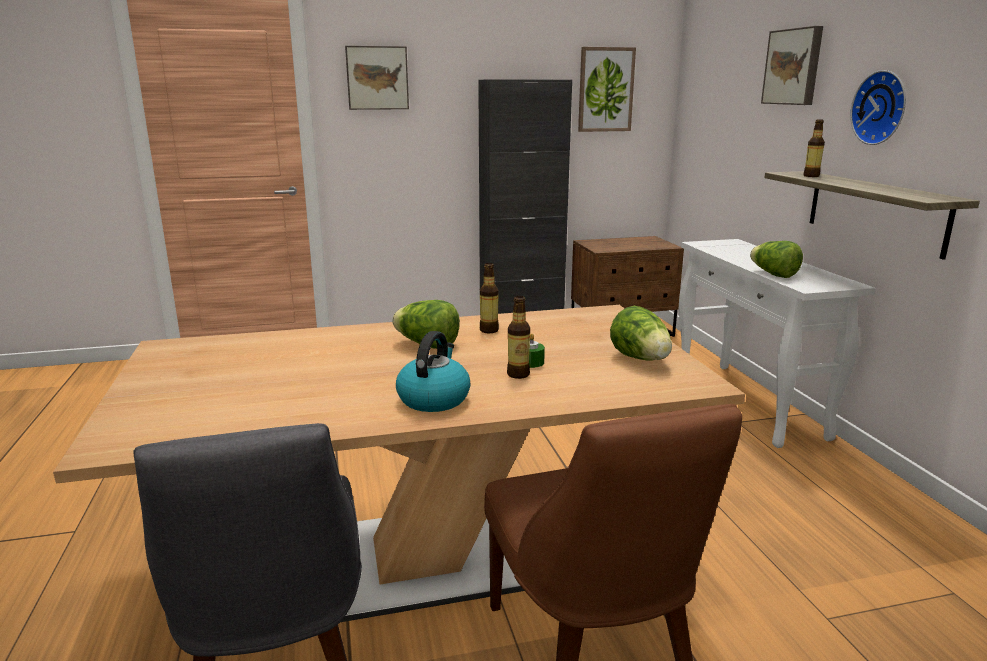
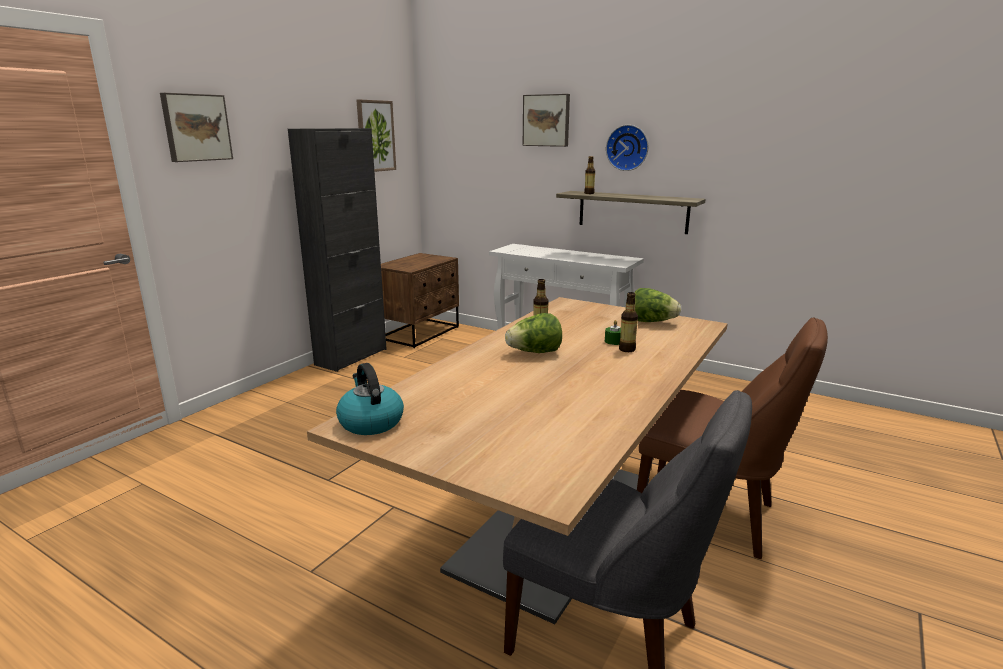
camera: 45 degrees left, 0 degrees up
(433, 398) = (629, 377): kettle -> kettle (370, 422)
(773, 274) = (587, 261): lettuce -> none

